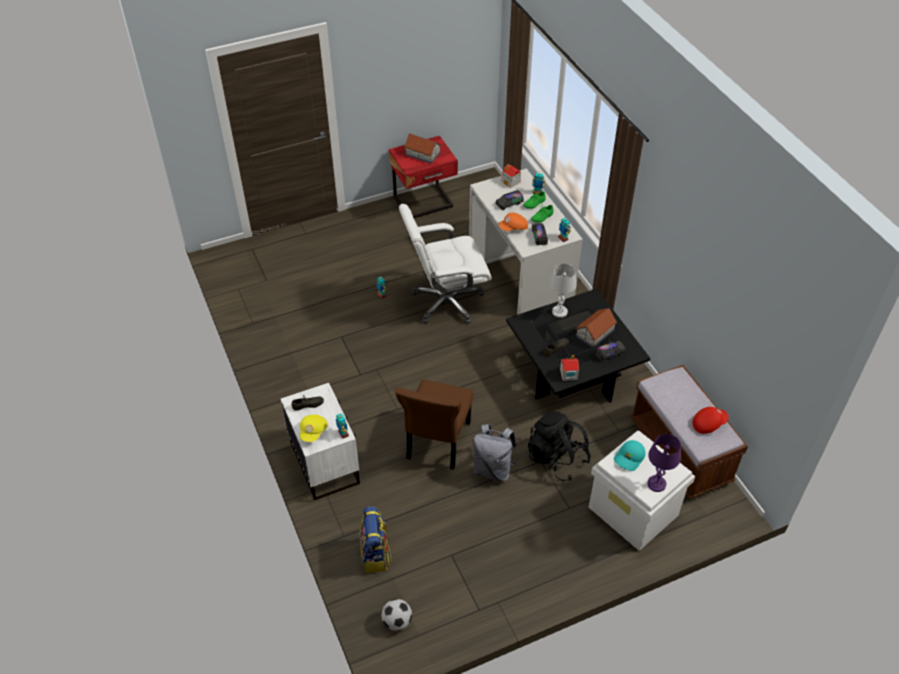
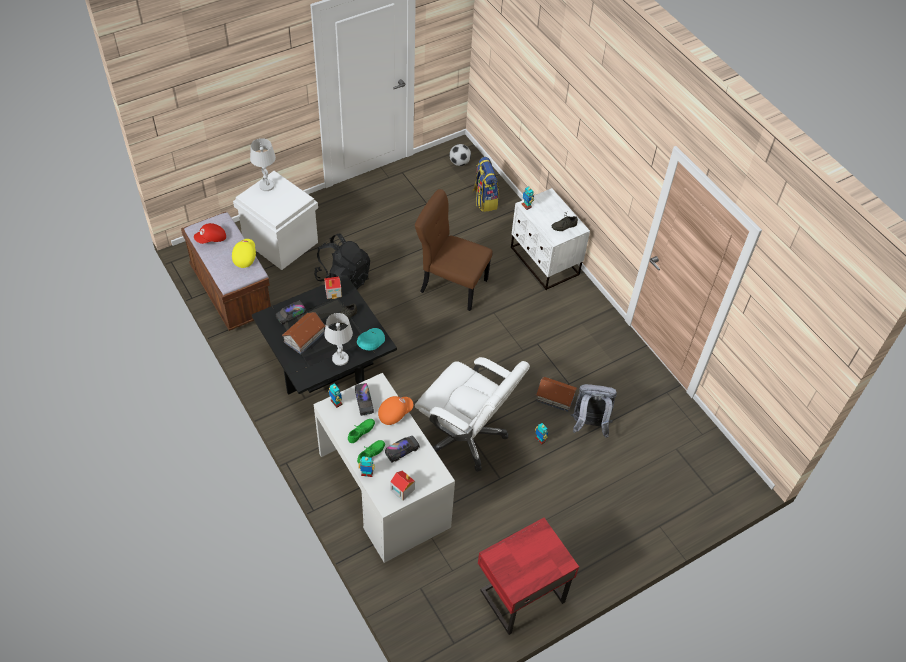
camera: 170 degrees right, 5 degrees up
(313, 432) = (551, 205): yellow cap -> yellow cap (244, 256)
(422, 153) = (529, 561): toy house -> toy house (555, 398)
(437, 442) = (451, 284): brown chair -> brown chair turned 75 degrees counterclockwise
(446, 302) = (466, 436): white office chair -> white office chair turned 60 degrees clockwise
(493, 469) = (399, 266): grey backpack -> grey backpack (589, 425)
(629, 458) = (286, 203): turquoise cap -> turquoise cap (370, 341)
(656, 484) = (266, 186): purple table lamp -> white table lamp

